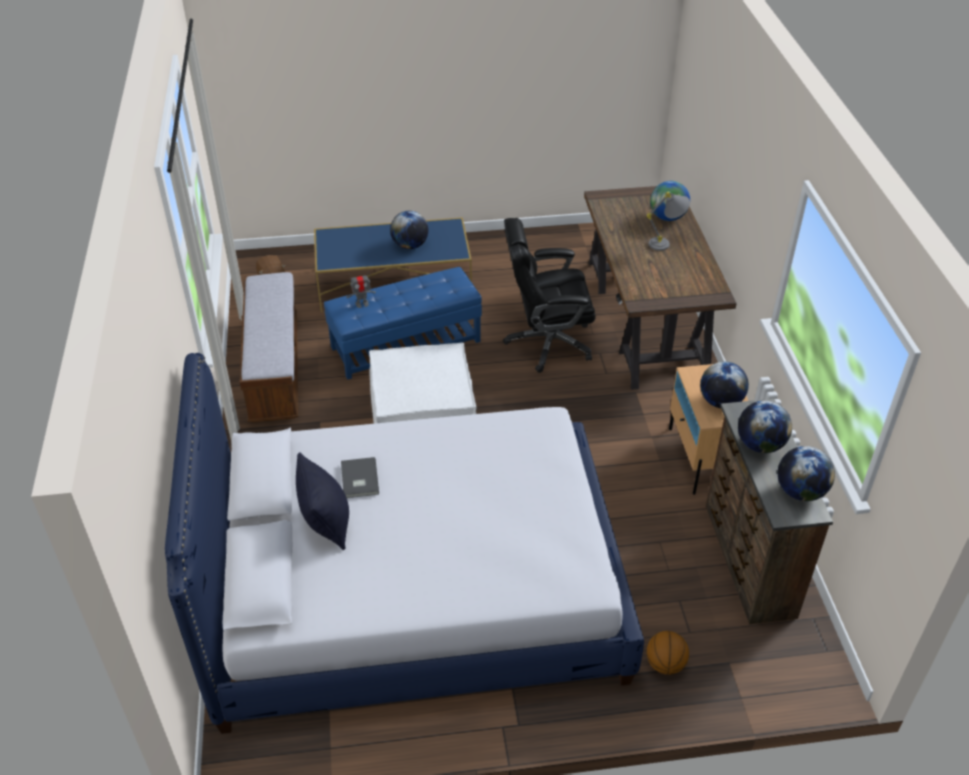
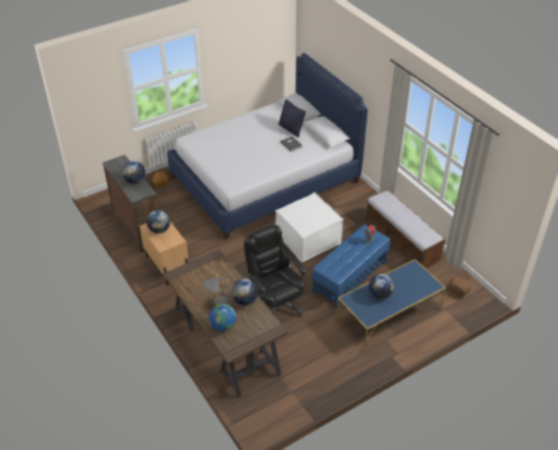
camera: 155 degrees right, 0 degrees up
(547, 343) = (275, 304): black office chair -> black office chair turned 90 degrees counterclockwise
(800, 491) = (116, 168): globe -> globe (245, 300)

